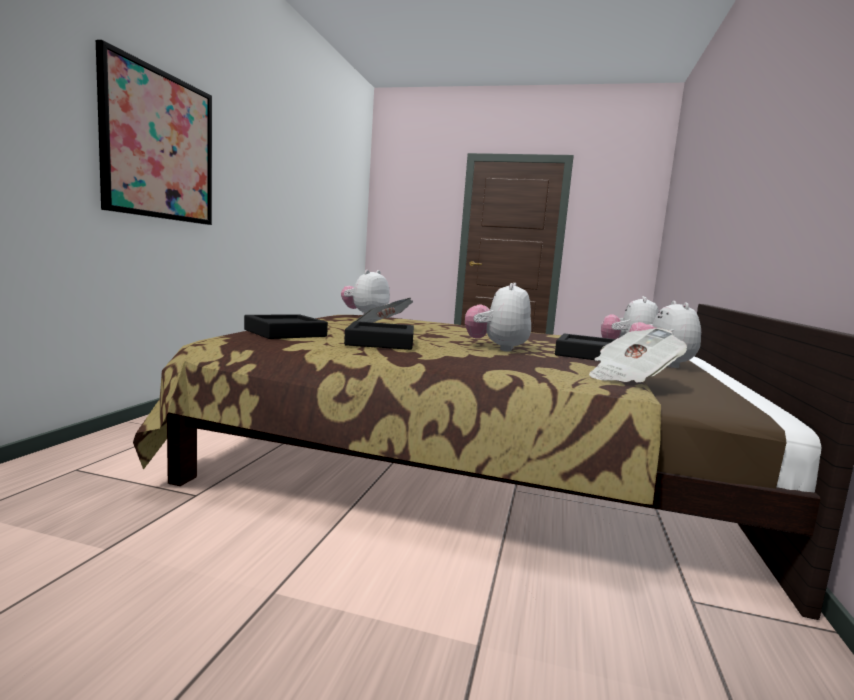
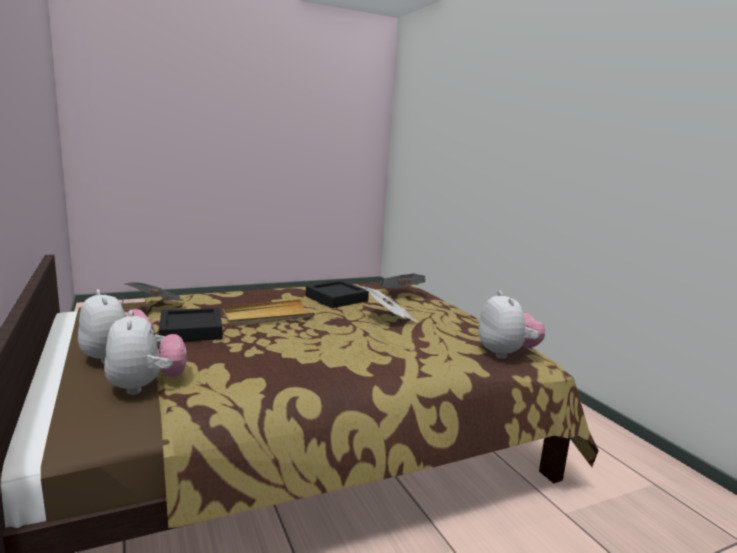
camera: 140 degrees right, 5 degrees up
(159, 146) = (572, 166): picture -> none
(285, 333) = (401, 294): black tray -> newspaper
(497, 348) = (267, 316): plush toy -> beige tray

